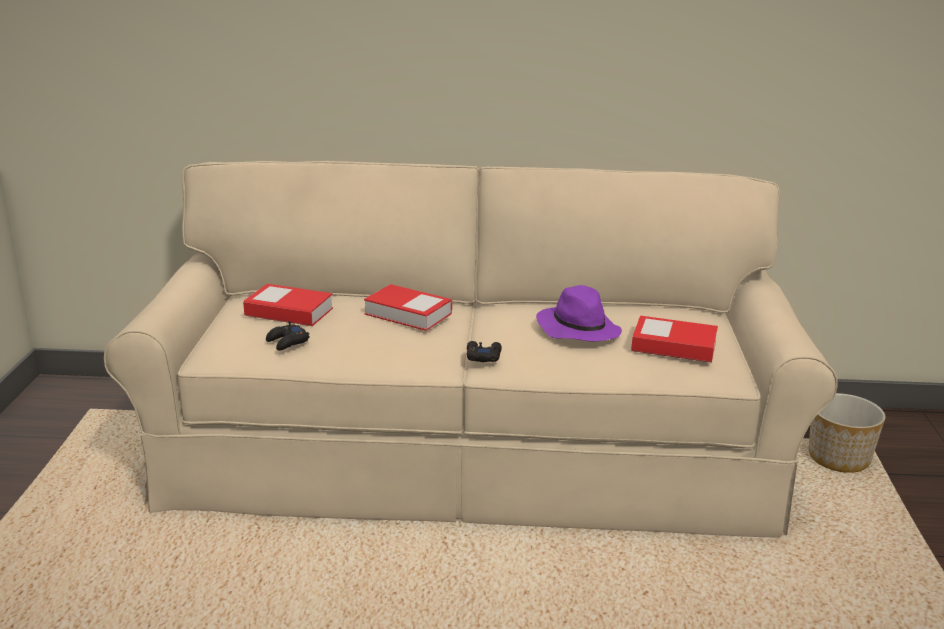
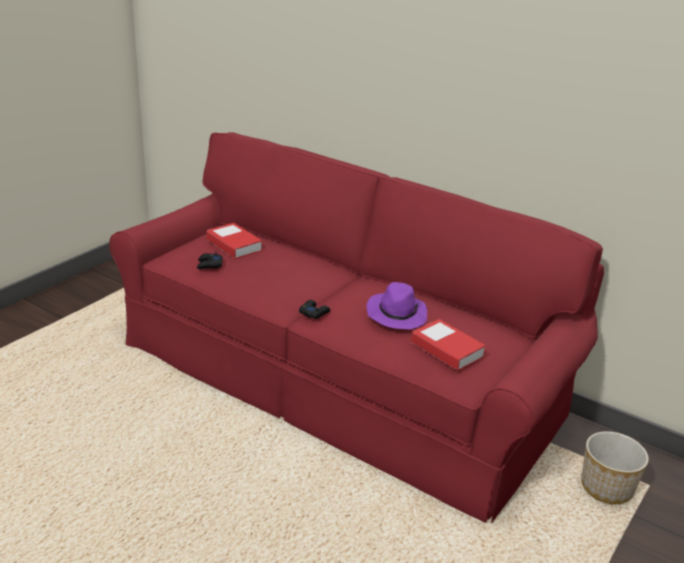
camera: 30 degrees right, 5 degrees up
(408, 314) = (301, 268): book -> none
(470, 454) = (337, 379): beige sofa -> red sofa

